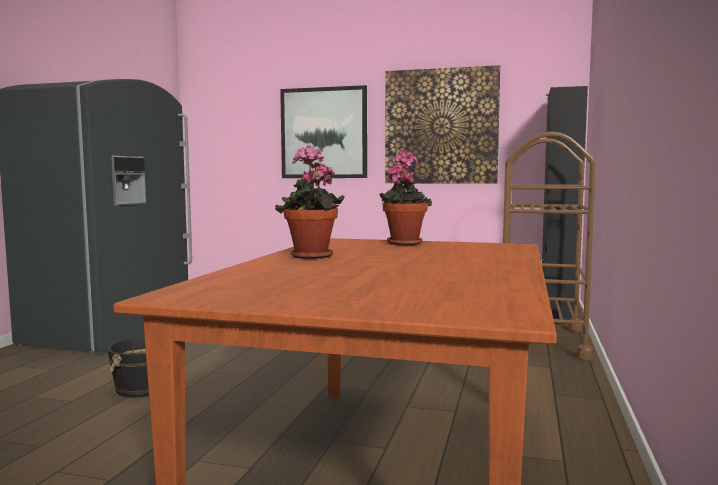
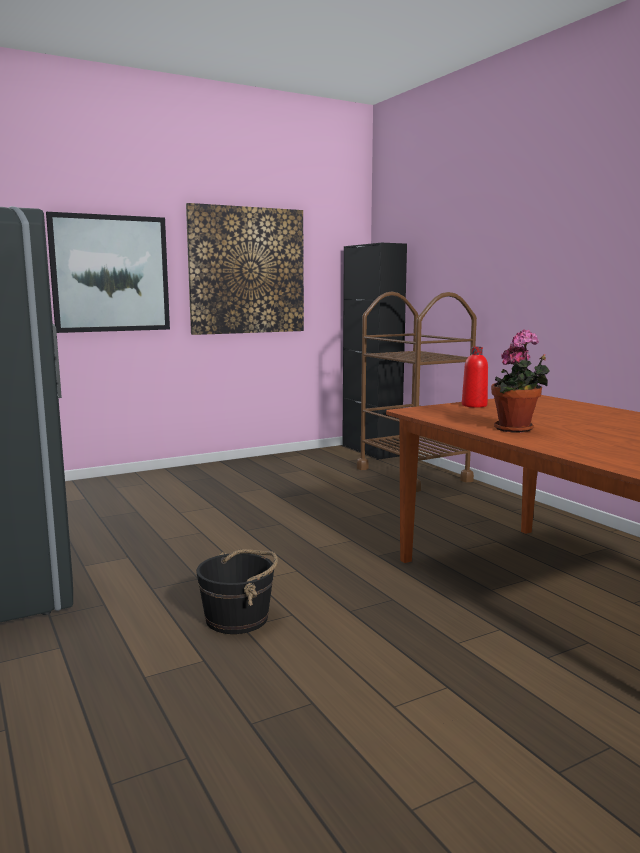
camera: 45 degrees left, 5 degrees up
(404, 243) = (474, 405): potted plant -> red bottle

